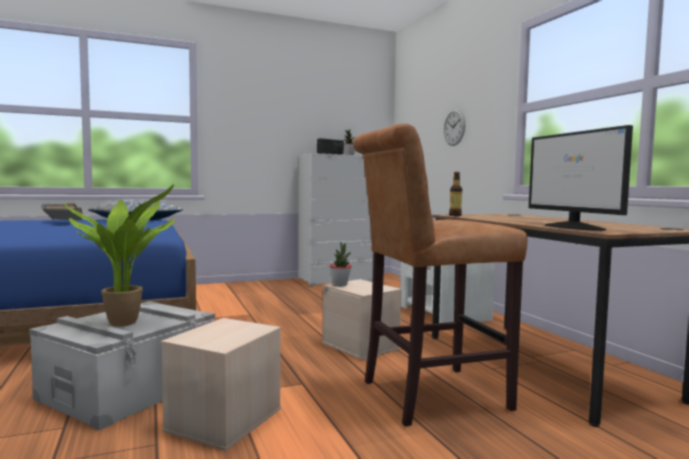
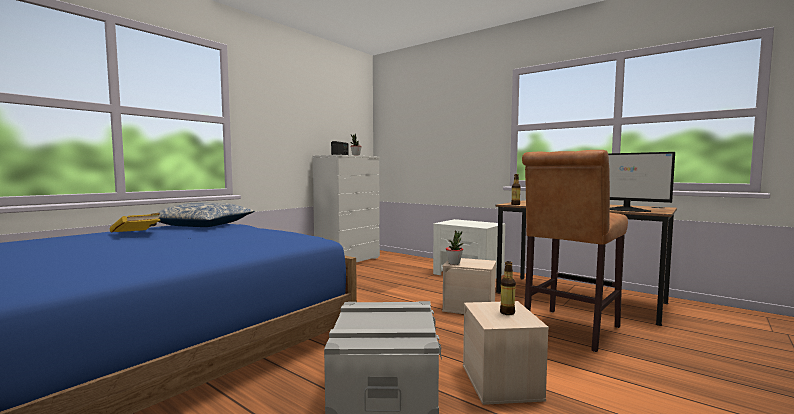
camera: 30 degrees left, 0 degrees up
(65, 221) = (136, 233): grey book -> yellow book
(126, 322) = (391, 323): potted plant -> none
(229, 333) = (507, 313): none -> bottle
(454, 127) = (446, 136): wall clock -> none

